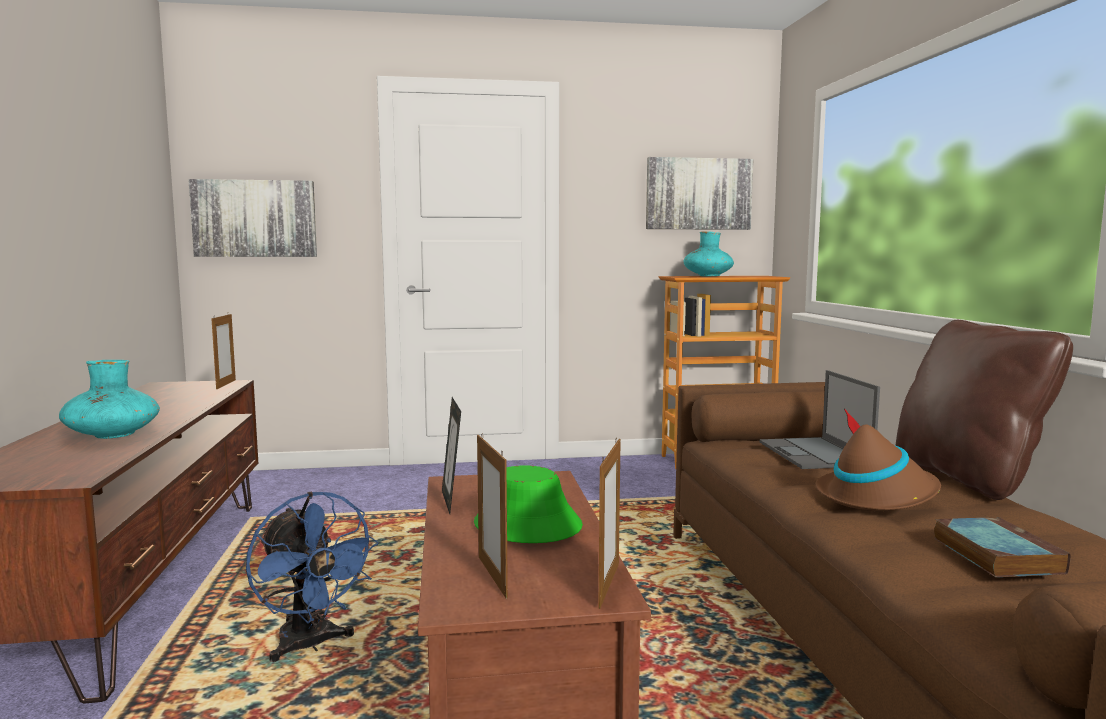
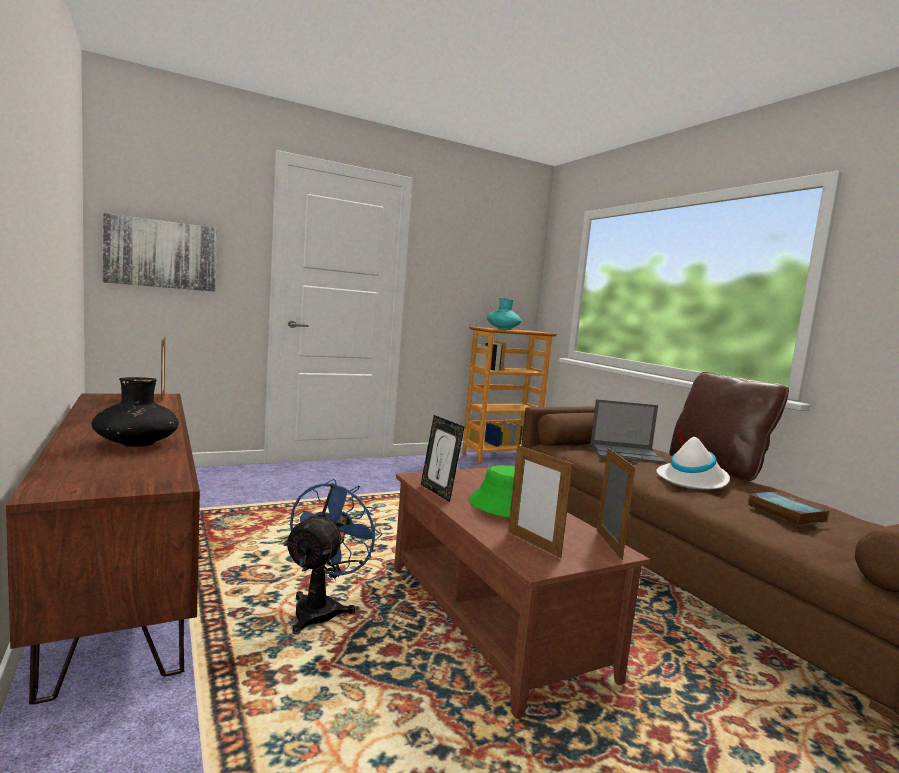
camera: 20 degrees left, 0 degrees up
(112, 435) = (136, 443): turquoise vase -> black vase
(311, 645) = (322, 608): blue fan -> blue fan turned 105 degrees counterclockwise
(698, 194) = (497, 271): picture -> none
(815, 454) = (627, 454): laptop -> laptop turned 60 degrees counterclockwise
(877, 496) = (692, 480): brown hat -> white hat

